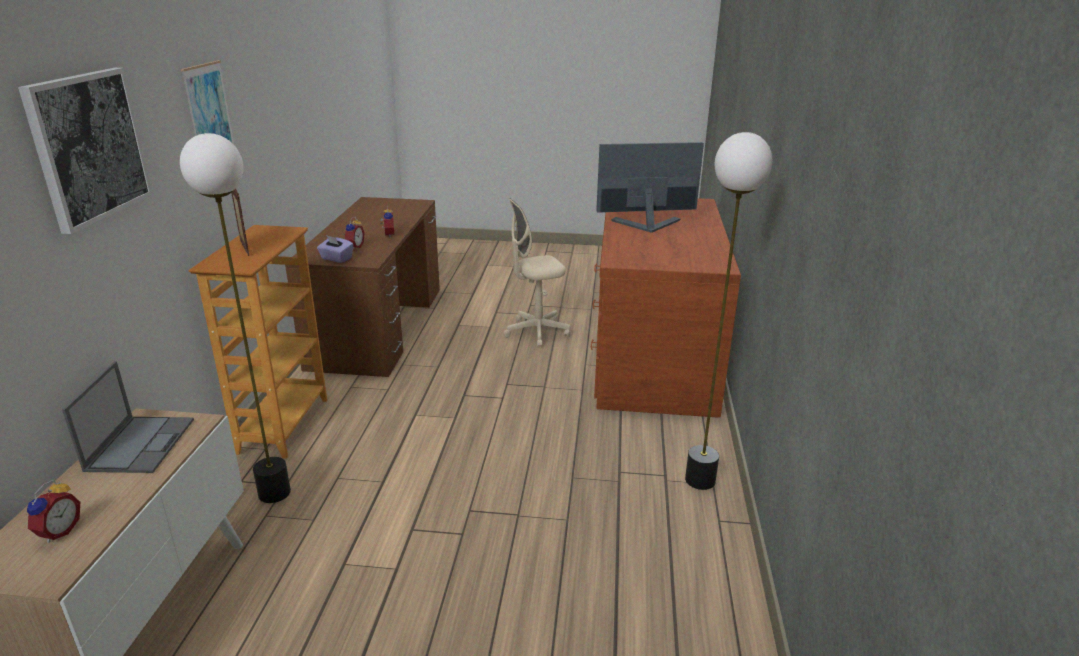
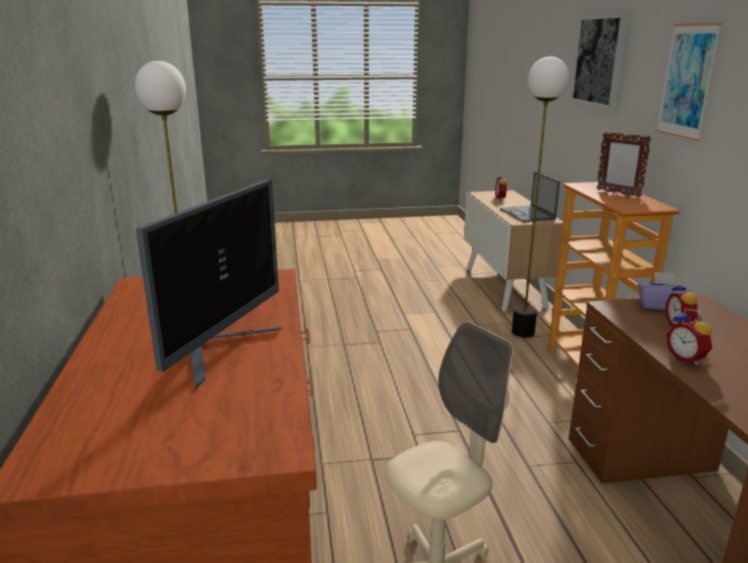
camera: 165 degrees right, 5 degrees down
(646, 225) = (222, 349): monitor -> monitor turned 45 degrees counterclockwise

